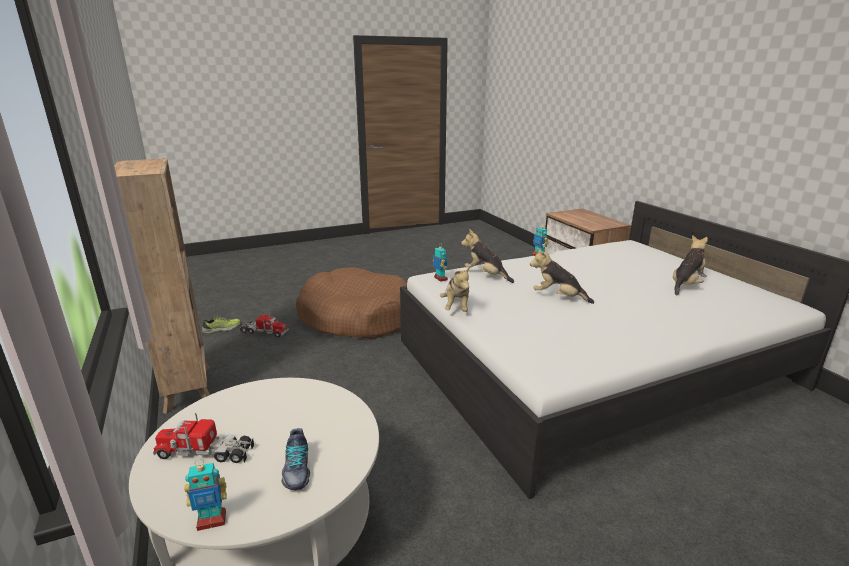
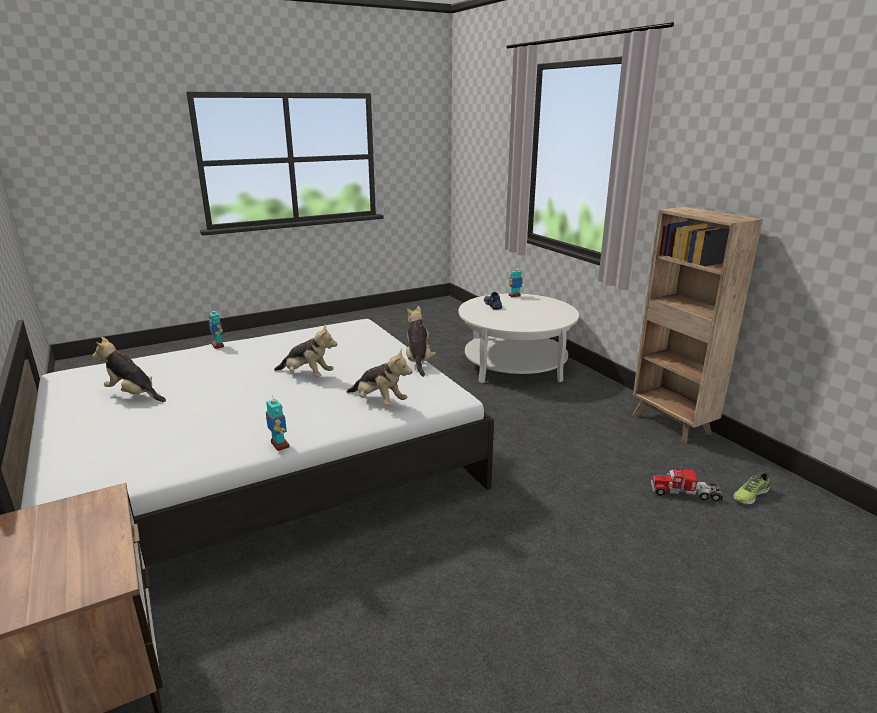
camera: 175 degrees right, 0 degrees up
(206, 452) = (541, 307): toy truck -> none
(355, 317) = (580, 530): brown dog bed -> none
(440, 279) = (439, 393): toy robot -> toy robot (218, 345)
(686, 285) = (133, 395): plush toy -> plush toy turned 75 degrees clockwise

